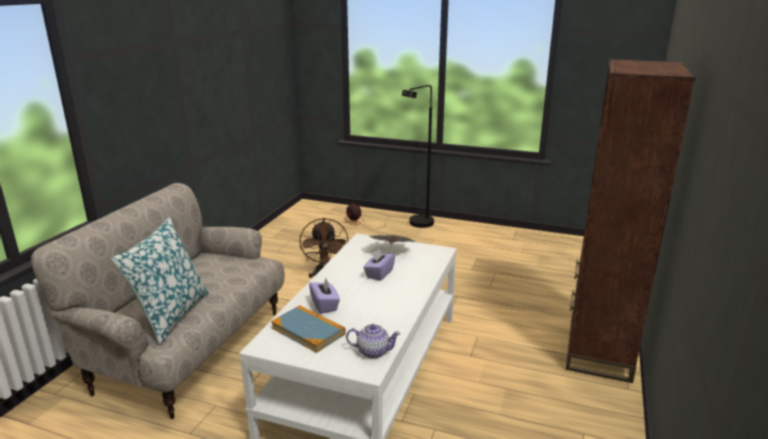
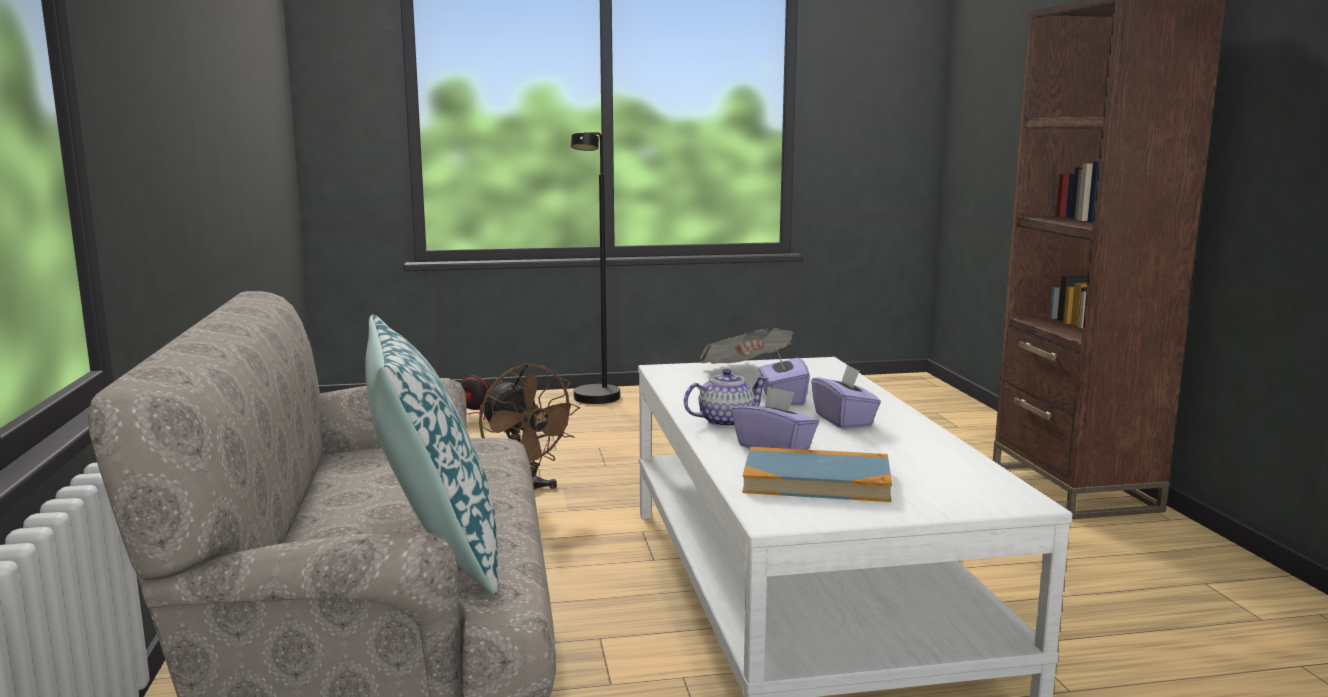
camera: 30 degrees left, 10 degrees down
(372, 351) = (974, 479): teapot -> teapot (725, 421)
(382, 296) = (844, 420): none -> purple tissue box

